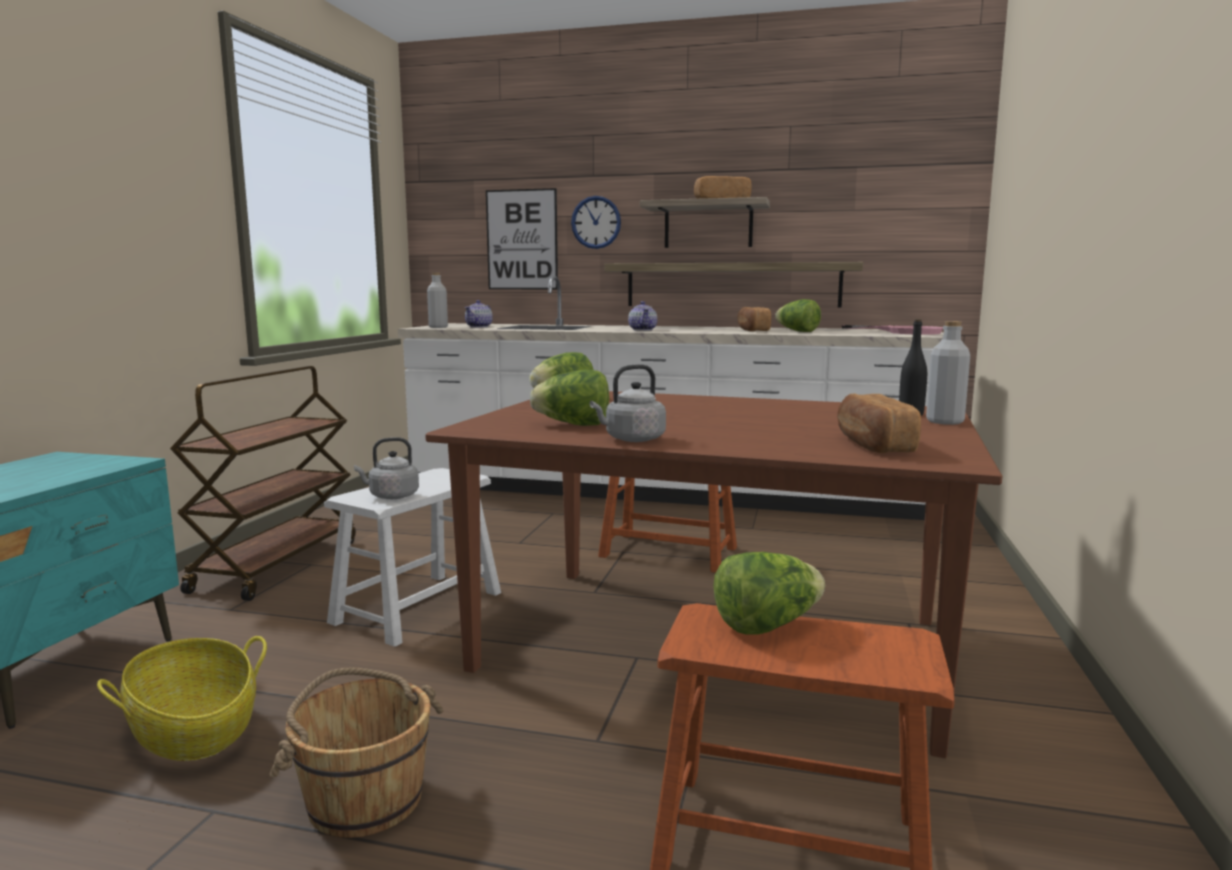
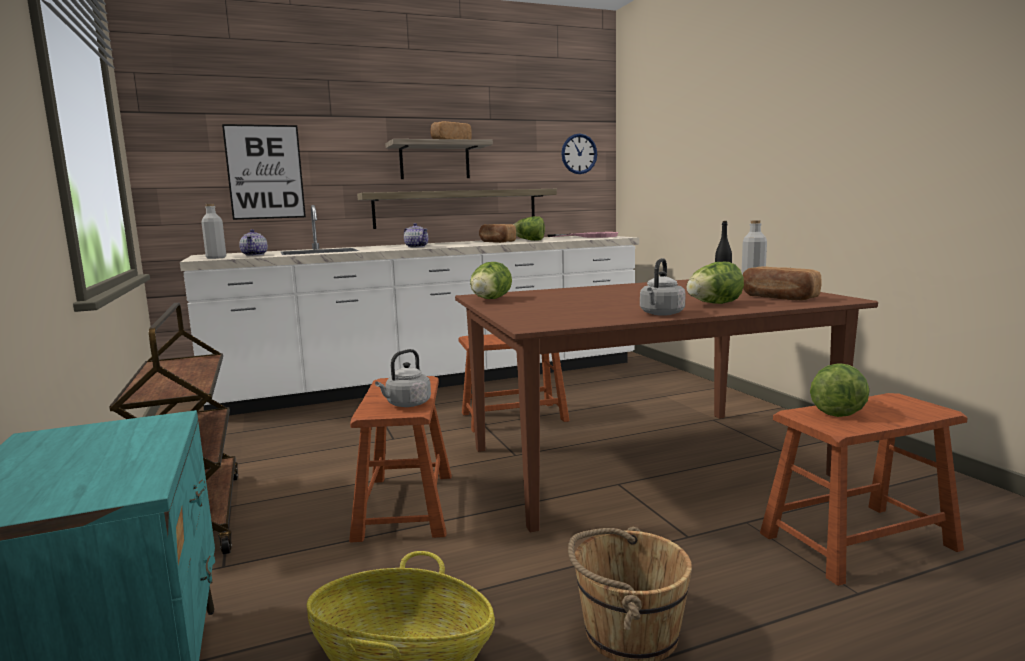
camera: 35 degrees left, 0 degrees up
(417, 607) = (405, 505): white stool -> brown stool
(573, 425) = (586, 312): lettuce -> lettuce (713, 304)
(596, 222) = (338, 157): wall clock -> wall clock (579, 154)

